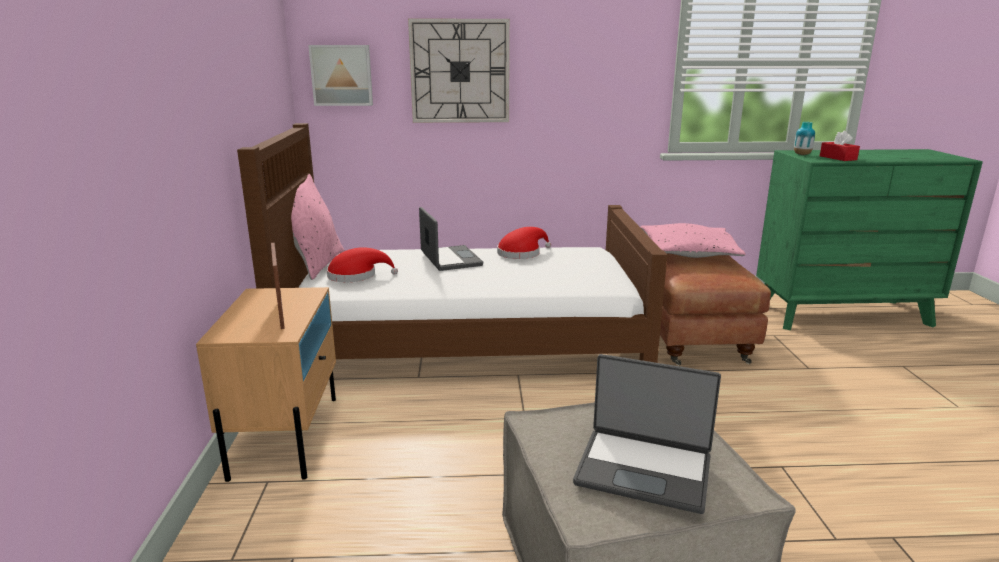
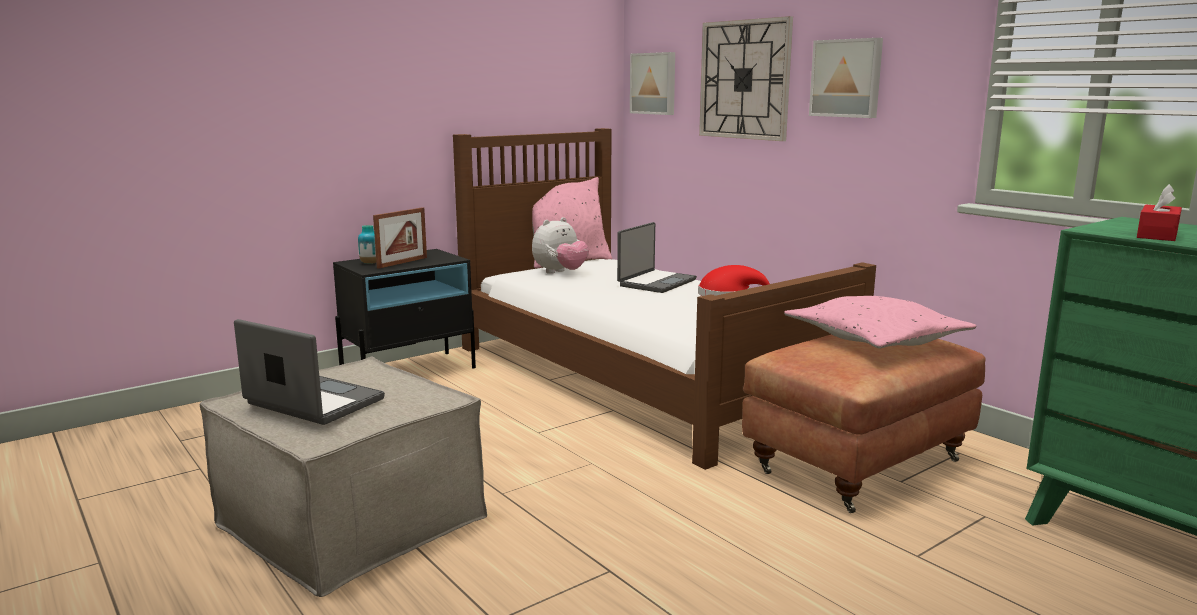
camera: 55 degrees right, 5 degrees down
(286, 435) = (409, 371): beige nightstand -> black nightstand
(356, 276) = (560, 273): red hat -> plush toy
(564, 70) = (847, 78): none -> picture
(644, 469) = (312, 402): laptop -> laptop turned 135 degrees clockwise
(802, 155) = (1121, 224): vase -> vase (370, 263)

